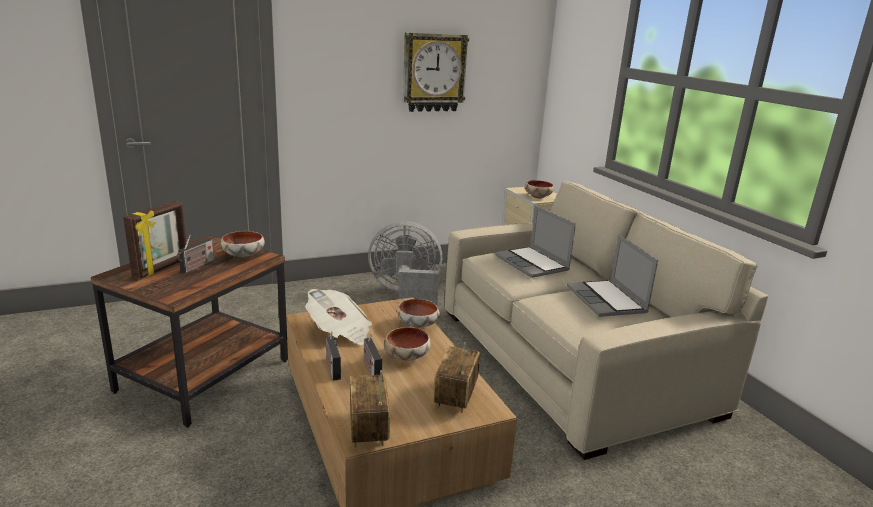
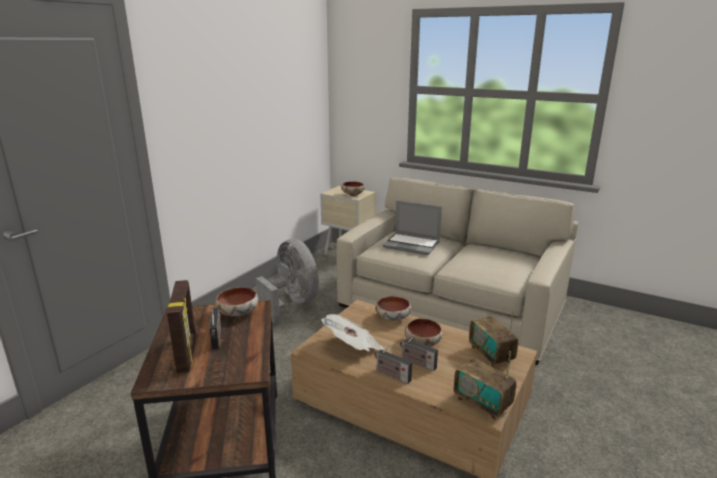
camera: 35 degrees left, 0 degrees up
(406, 295) = (292, 304): grey fan -> grey fan turned 90 degrees clockwise
(433, 73) = (262, 107): wall clock -> none
(607, 300) = (488, 254): laptop -> none

